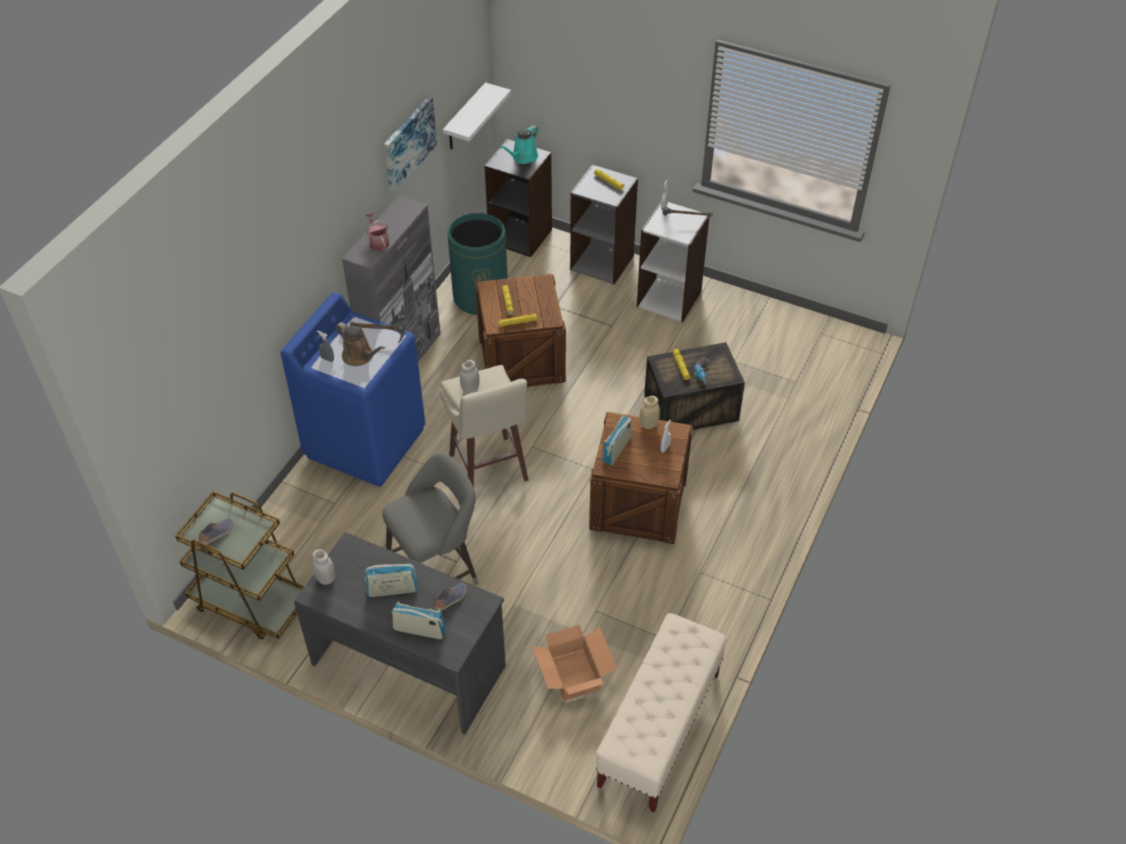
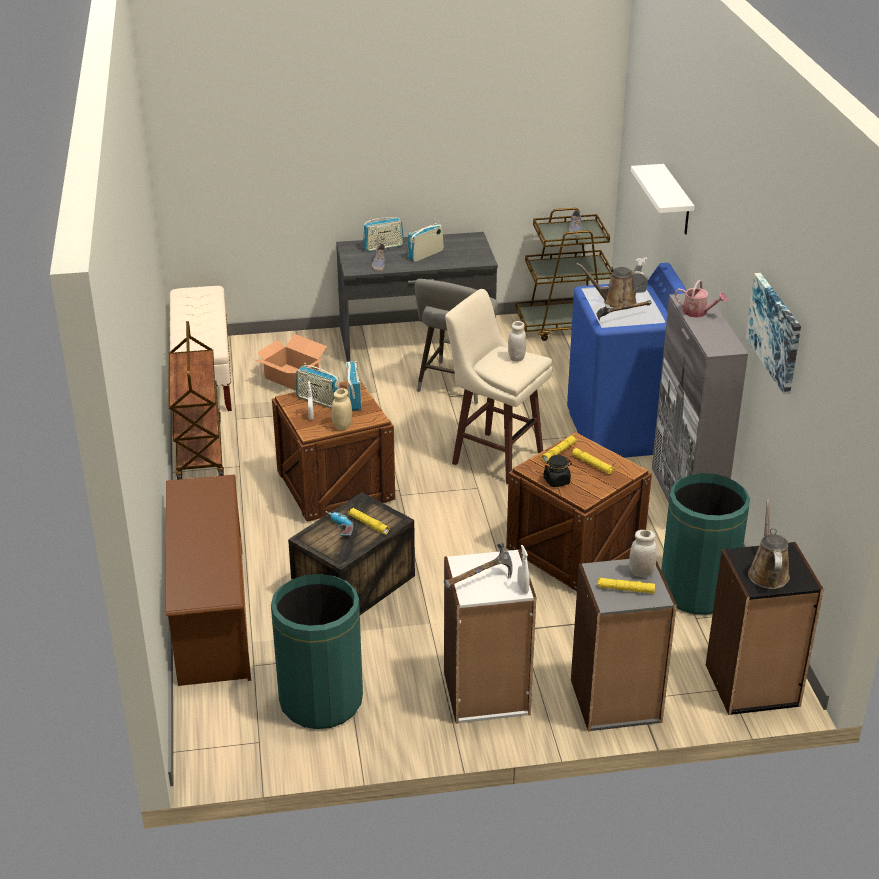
camera: 145 degrees right, 15 degrees down
(325, 578) = (477, 244): white jar -> white jar (641, 572)
(465, 118) = (823, 460): white shelf -> white shelf (677, 201)
(523, 157) = (767, 572): turquoise watering can -> brown watering can
(545, 301) = (557, 481): none -> black jar
(646, 462) = (319, 401): none -> radio
(724, 613) = (198, 450): none -> brown cart
(769, 340) = (321, 701): none -> green trash can
(803, 433) = (211, 614): none -> brown shoe rack

